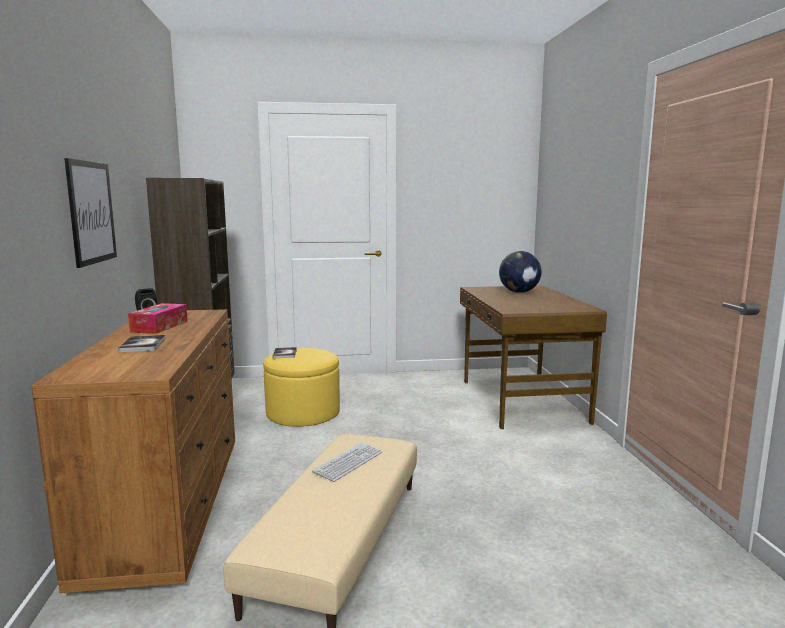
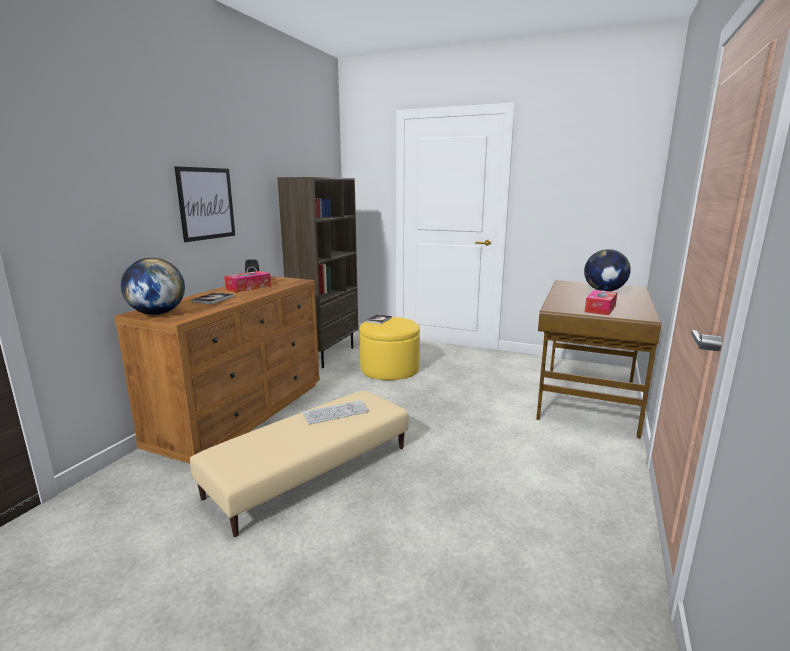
camera: 30 degrees right, 5 degrees up
(101, 371) = (157, 313): none -> globe
(545, 306) = (600, 309): none -> tissue box

